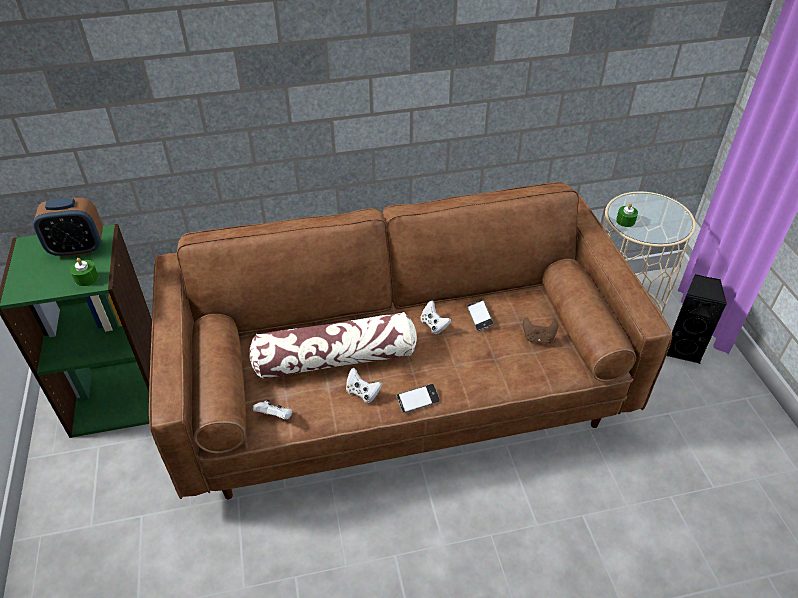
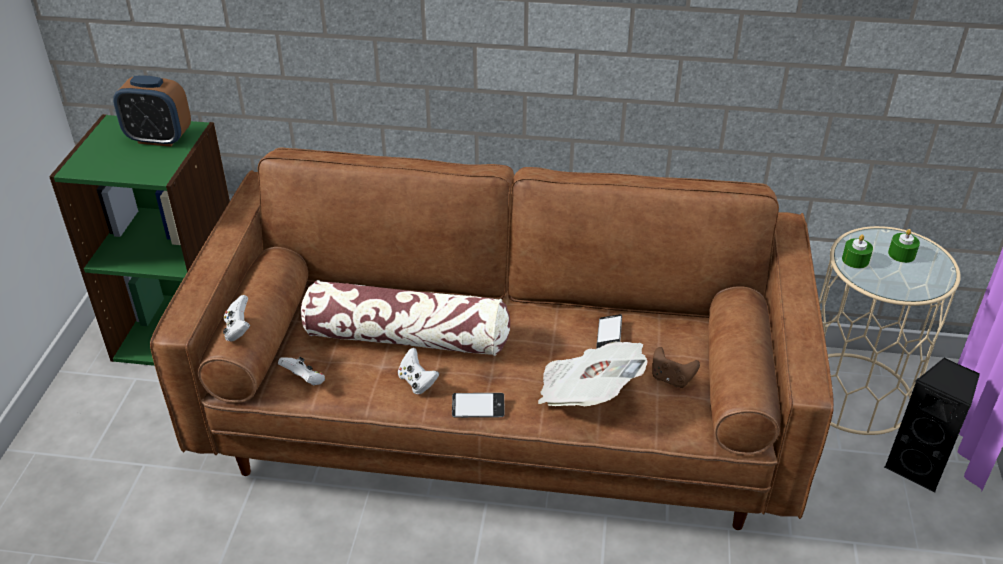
camera: 20 degrees right, 5 degrees down
(86, 278) = (151, 170): green candle -> green candle (901, 254)
(434, 325) = (545, 330): white game controller -> white game controller (238, 330)
(488, 366) = (587, 394): none -> newspaper

